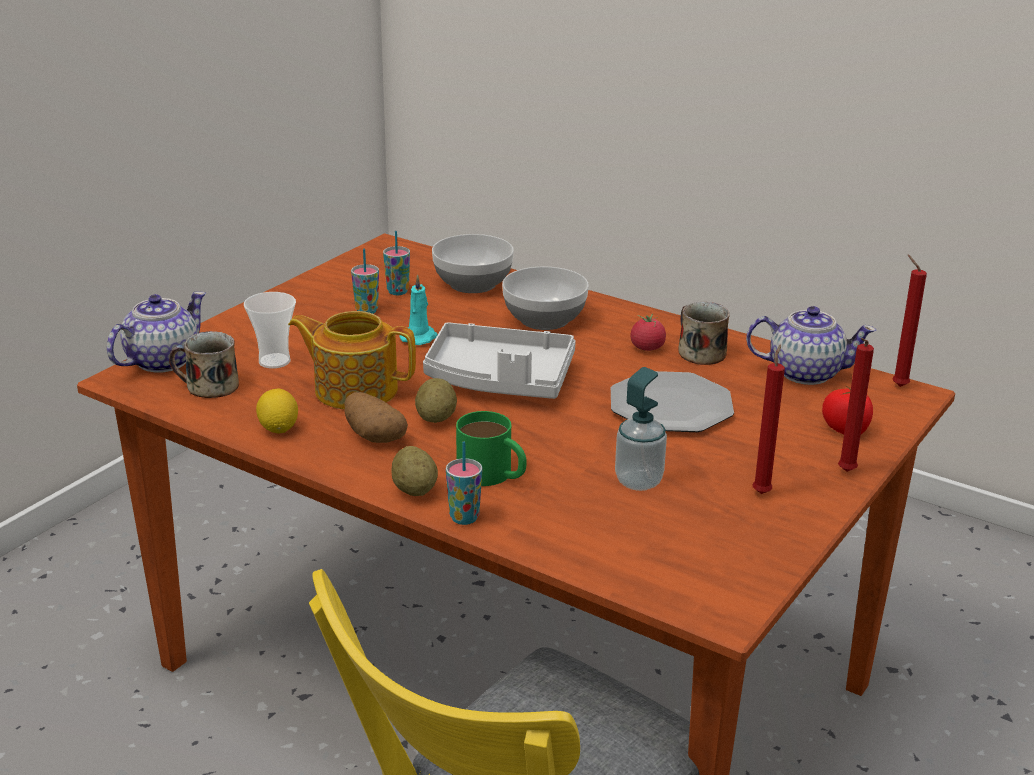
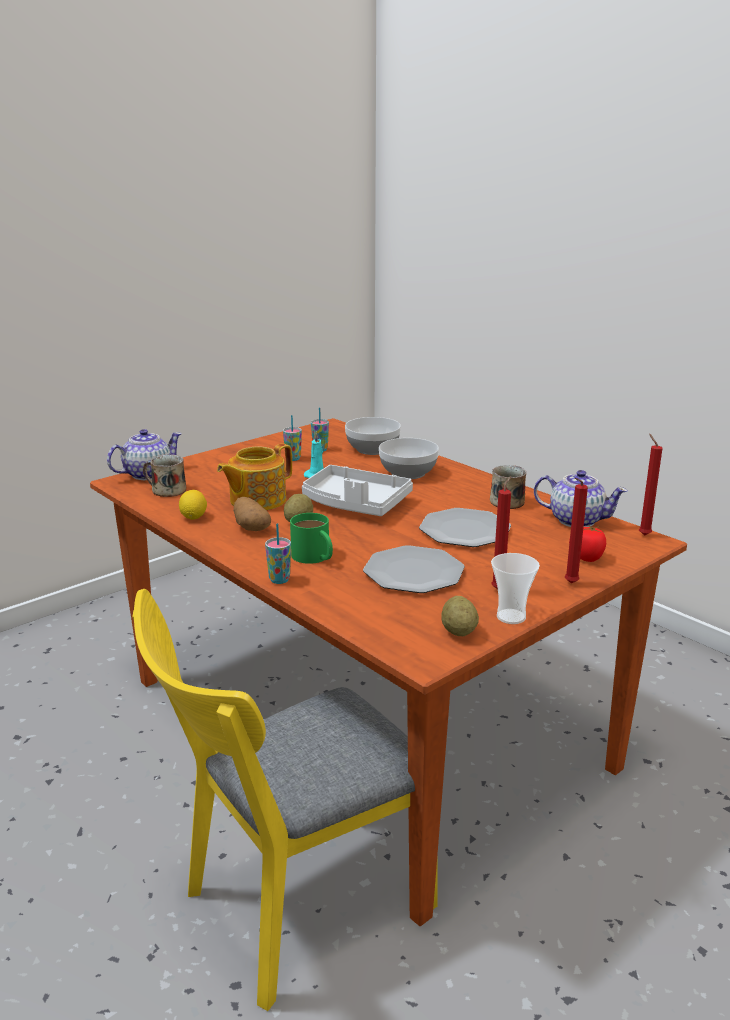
camera: 15 degrees right, 5 degrees down
(274, 361) = (216, 480): cup -> cup (511, 617)
(354, 389) = (256, 500): teapot -> teapot turned 75 degrees counterclockwise
(414, 490) = (257, 560): potato -> potato (459, 631)
(638, 481) = (413, 572): soap dispenser -> plate
(647, 348) = (469, 495): tomato -> none

